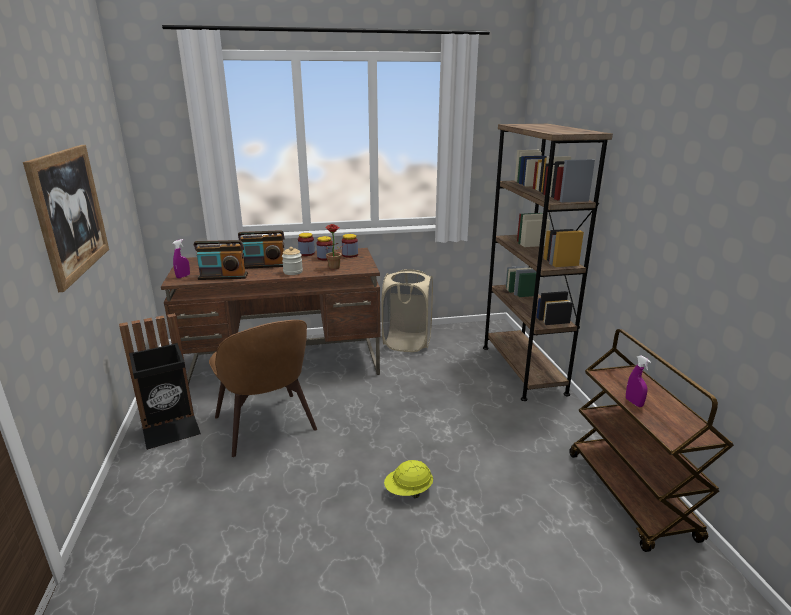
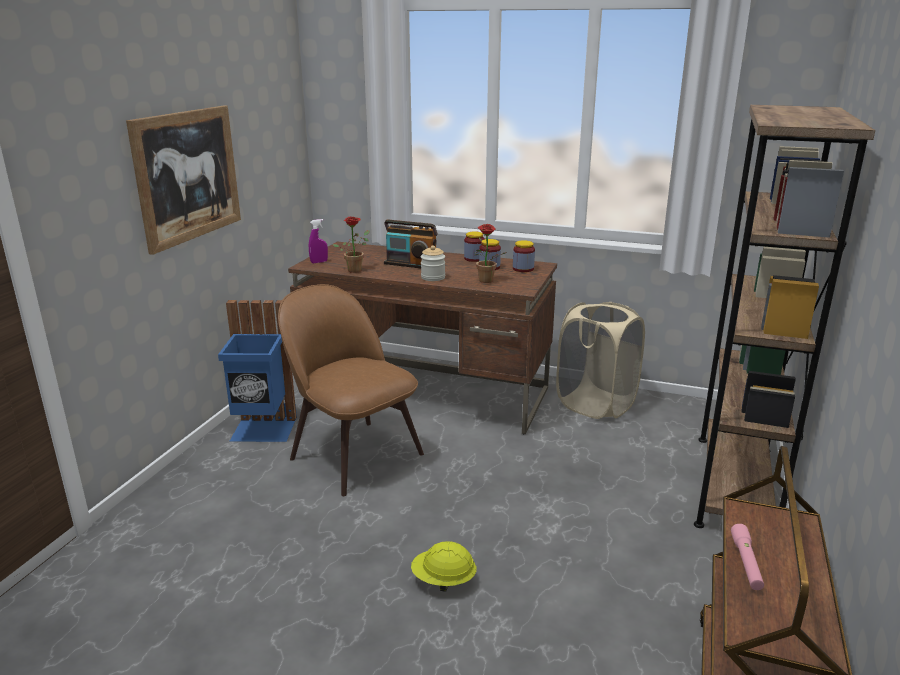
camera: 30 degrees right, 0 degrees up
(172, 431) = (263, 430): black trash can -> blue trash can
(223, 277) = (356, 269): radio -> potted plant
(266, 426) = (353, 454): brown chair -> brown chair turned 135 degrees clockwise
(634, 402) = (746, 563): purple spray bottle -> pink flashlight

